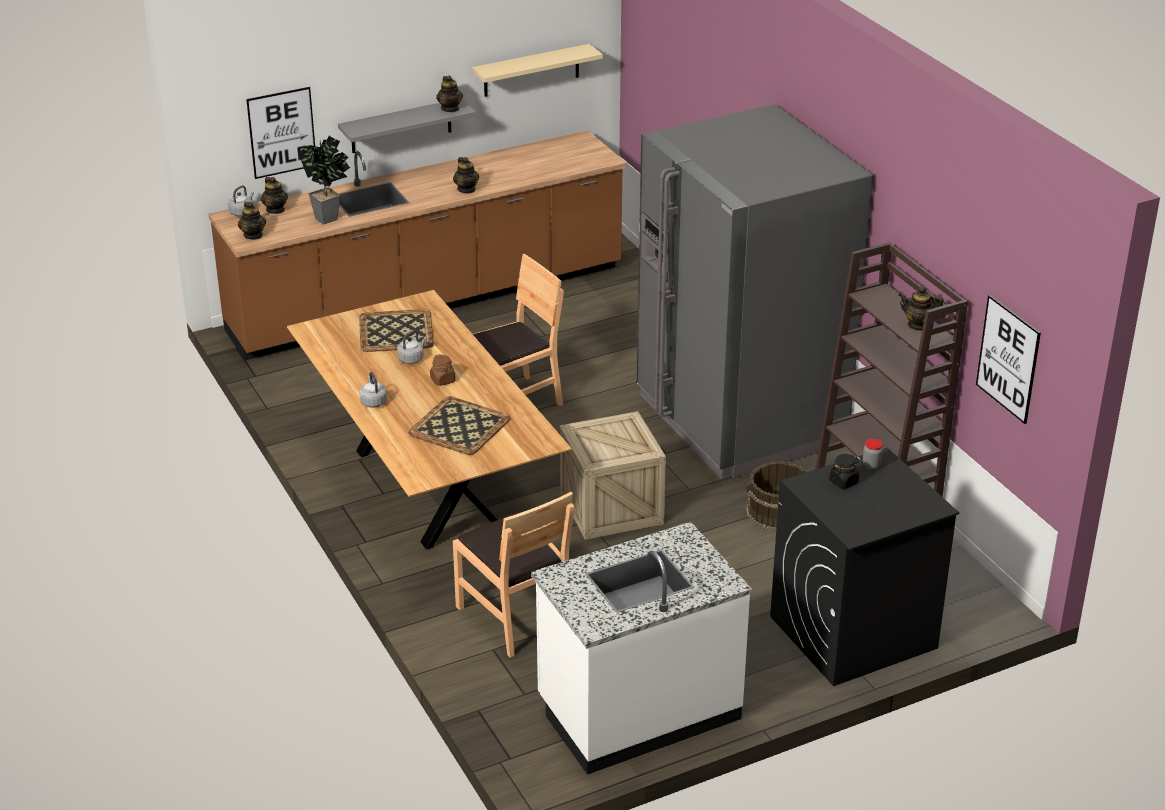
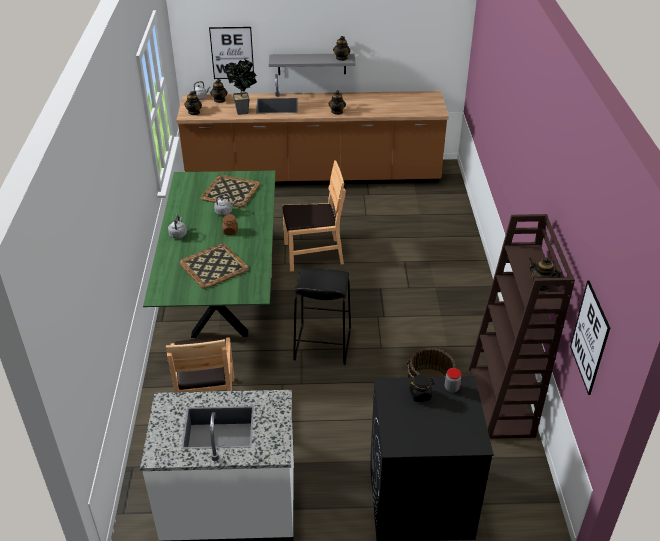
camera: 25 degrees right, 5 degrees up
(428, 488) = (223, 296): brown dining table -> green dining table
(531, 70) = (405, 44): beige shelf -> none
(611, 507) = (322, 345): crate -> black stool
(740, 420) = (448, 307): grey fridge -> none

